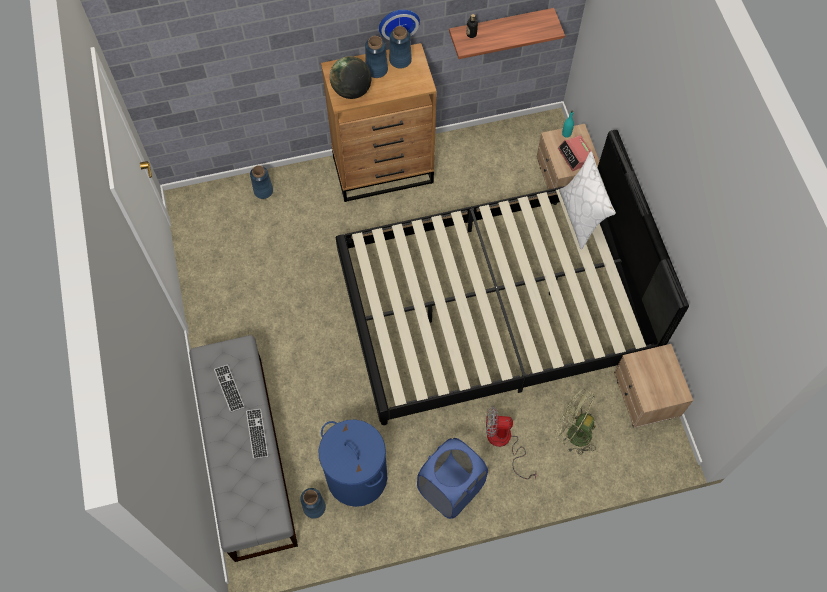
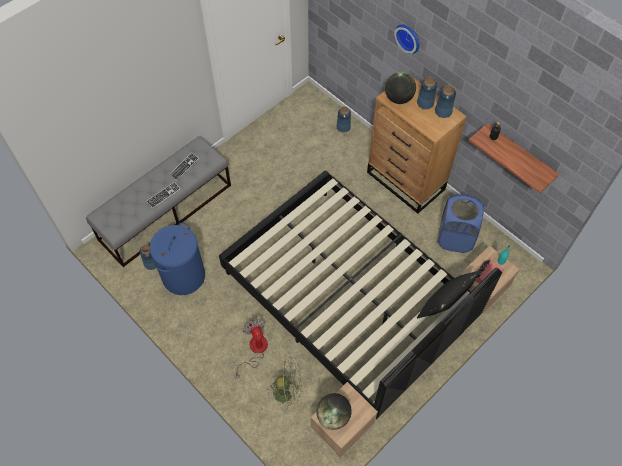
camera: 60 degrees right, 5 degrees down
(398, 22) = (459, 87): wall clock -> wall clock (409, 37)
(450, 489) = (204, 333): blue laundry basket -> blue laundry basket (455, 238)
(573, 432) = (287, 391): green fan -> green fan turned 90 degrees clockwise
(581, 217) = (443, 305): white pillow -> black pillow
(654, 389) = (333, 416): none -> globe

